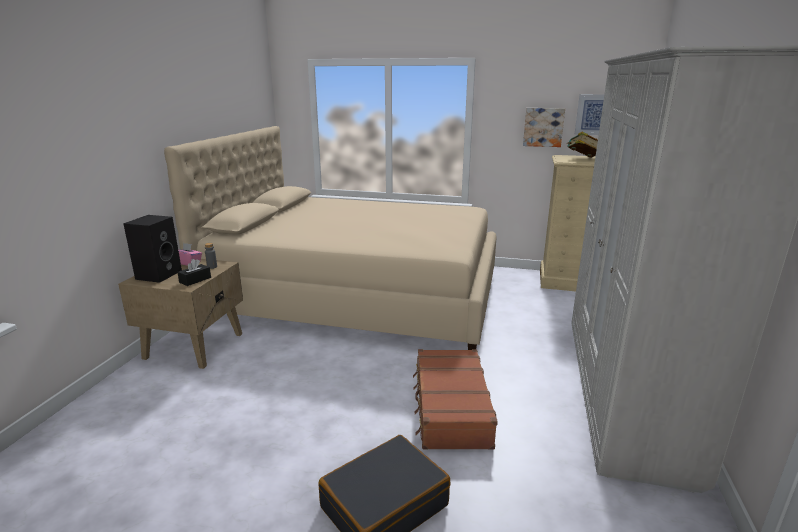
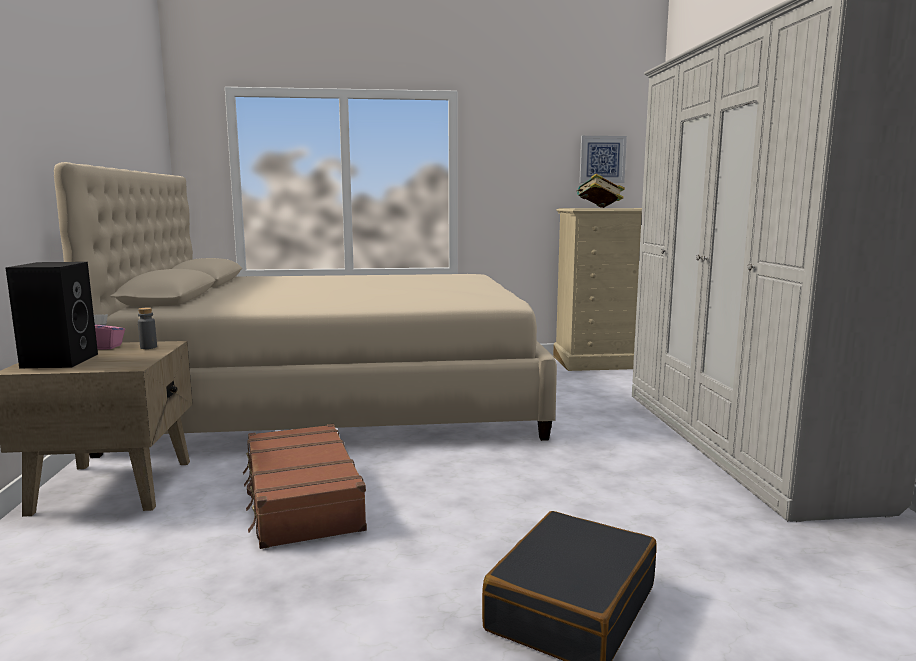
camera: 20 degrees left, 10 degrees down
(195, 280) = (135, 360): black tissue box -> none
(450, 408) = (565, 492): brown suitcase -> brown suitcase (301, 500)
(543, 127) = (543, 175): picture -> none

